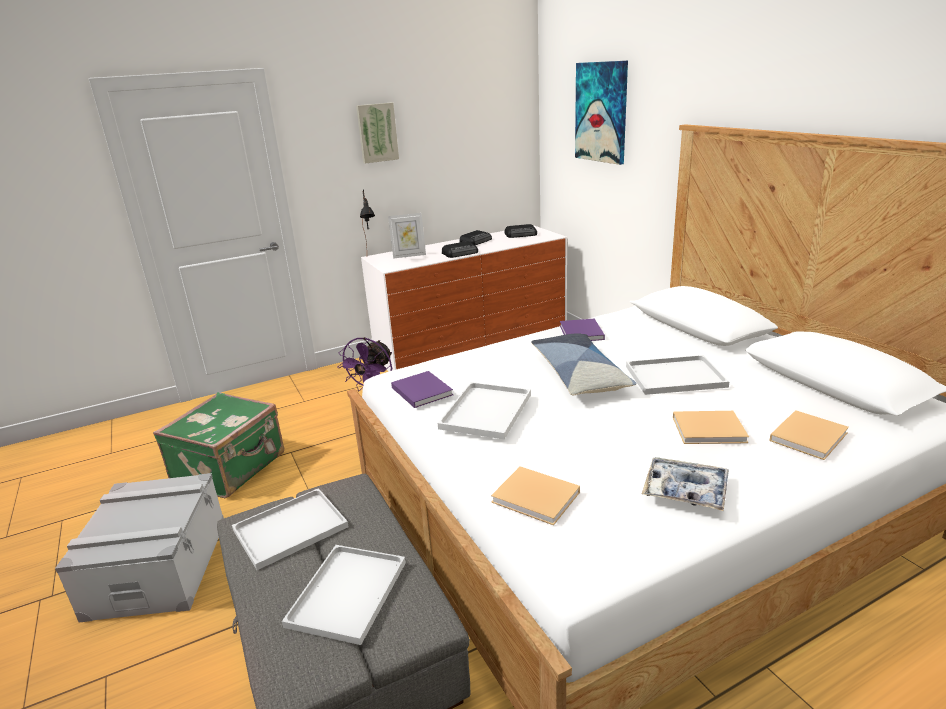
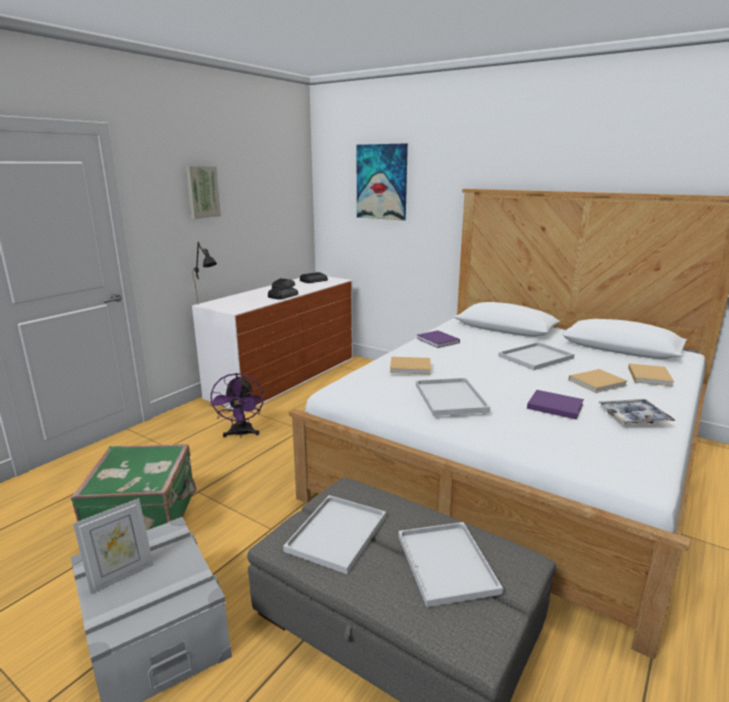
camera: 30 degrees left, 5 degrees down
(409, 255) = (238, 301): picture frame -> picture frame (121, 575)
(421, 390) = (379, 394): purple book -> purple book (553, 406)
(538, 498) = (560, 442): beige book -> beige book (411, 367)
(579, 375) = (476, 365): pillow -> none

